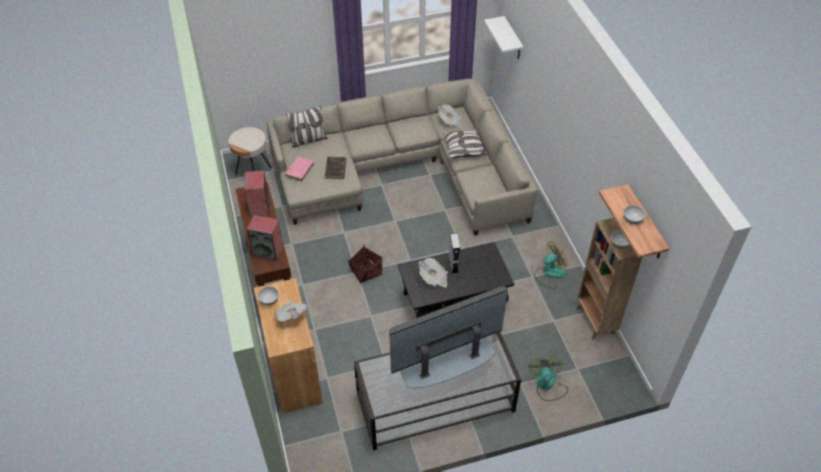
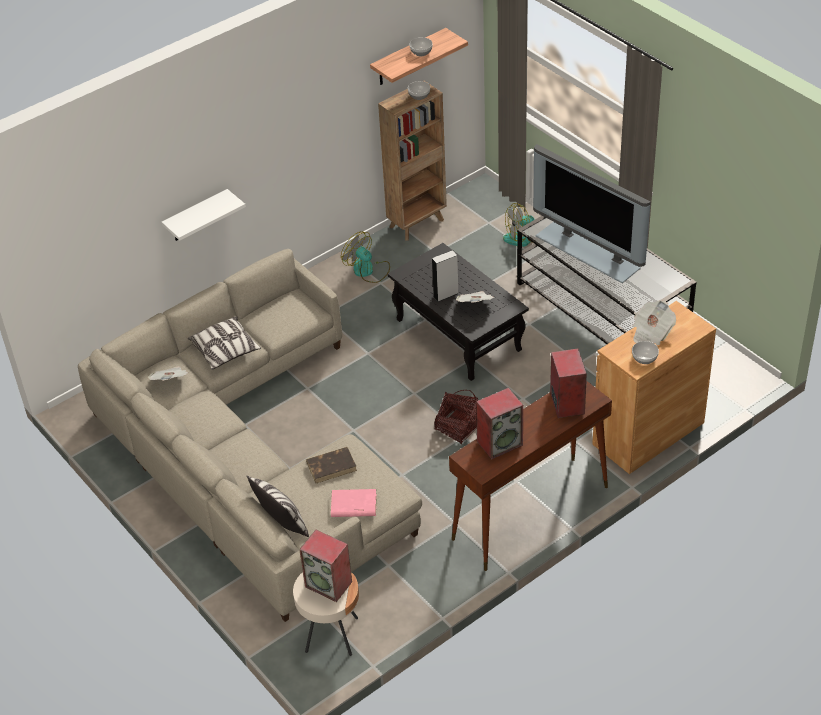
camera: 110 degrees left, 5 degrees down
(248, 141) = (329, 584): none -> speaker
(513, 39) = (73, 253): white shelf -> white shelf (196, 216)

